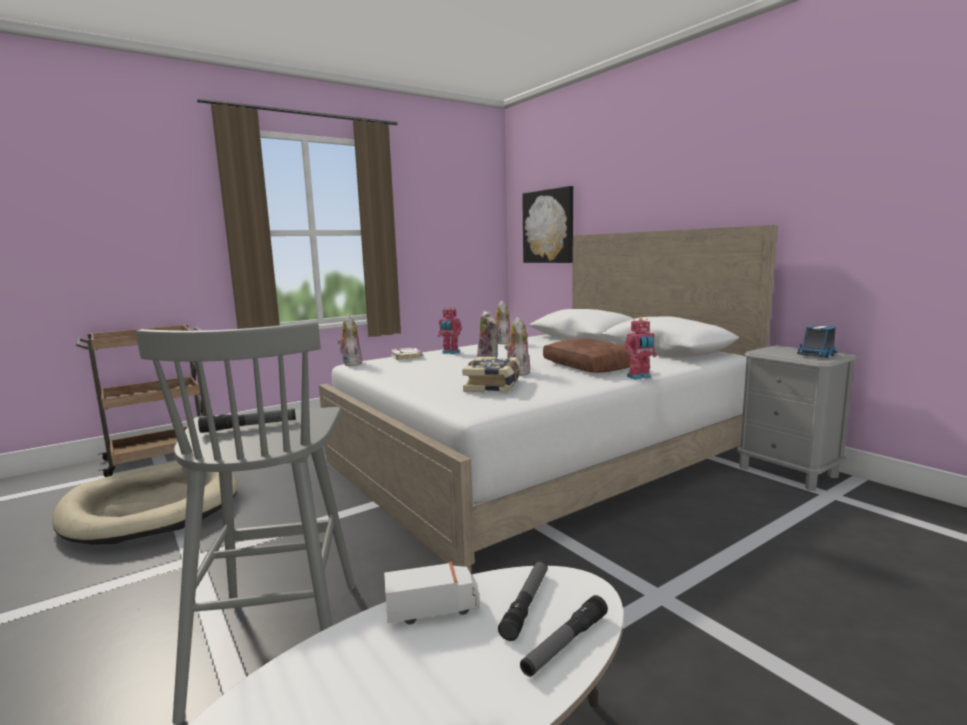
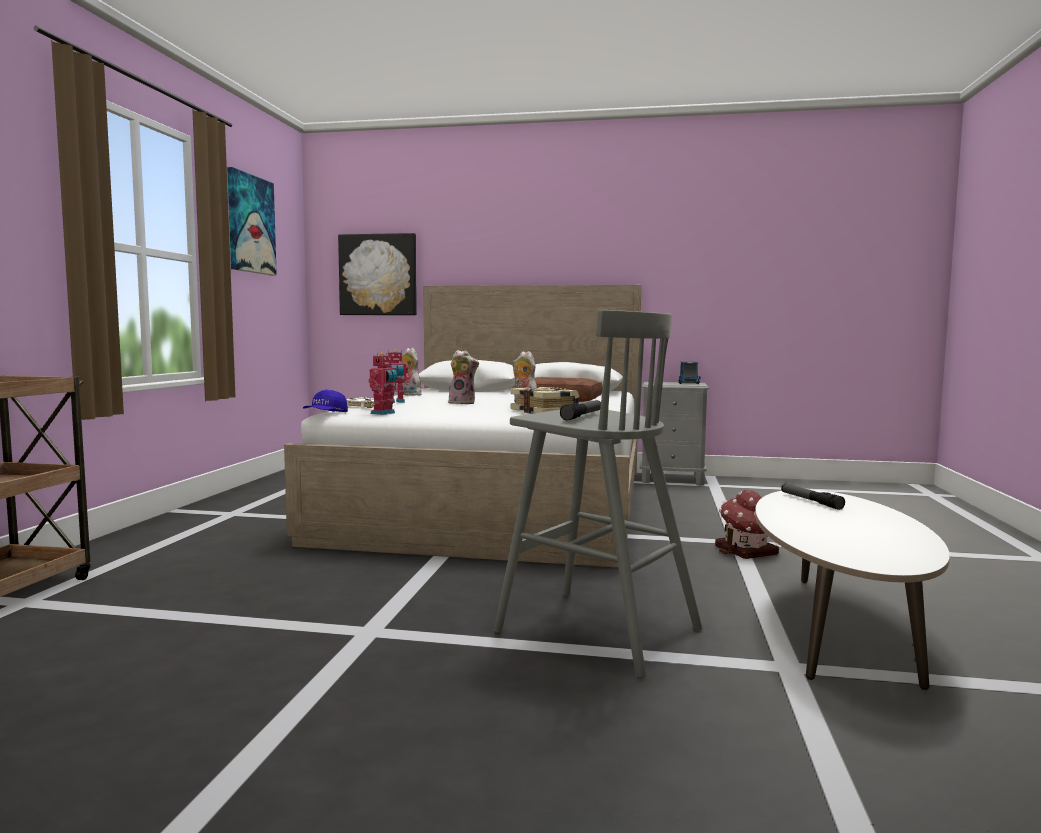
camera: 45 degrees left, 5 degrees down
(152, 507) = (166, 626): beige dog bed -> none
(350, 363) = (325, 414): plush toy -> blue cap
(433, 610) = (786, 512): toy truck -> none
(434, 197) = (250, 224): none -> picture
(565, 643) = (857, 504): flashlight -> none
(638, 615) = (746, 551): none -> toy house
(639, 377) = (620, 401): toy robot -> toy robot (384, 413)

